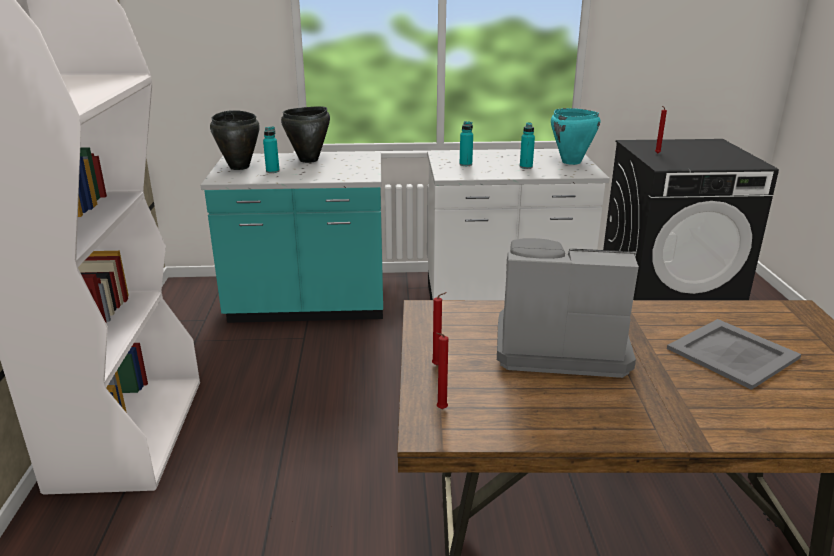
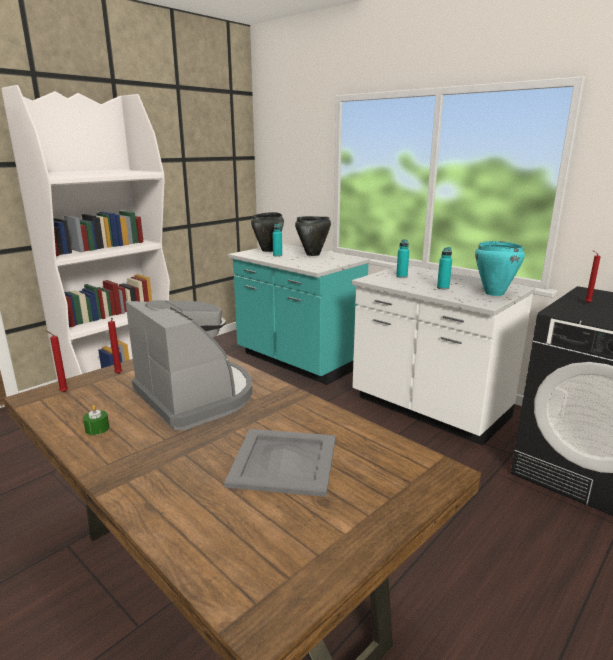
camera: 45 degrees right, 5 degrees down
(569, 414) = (97, 428): none -> green candle

